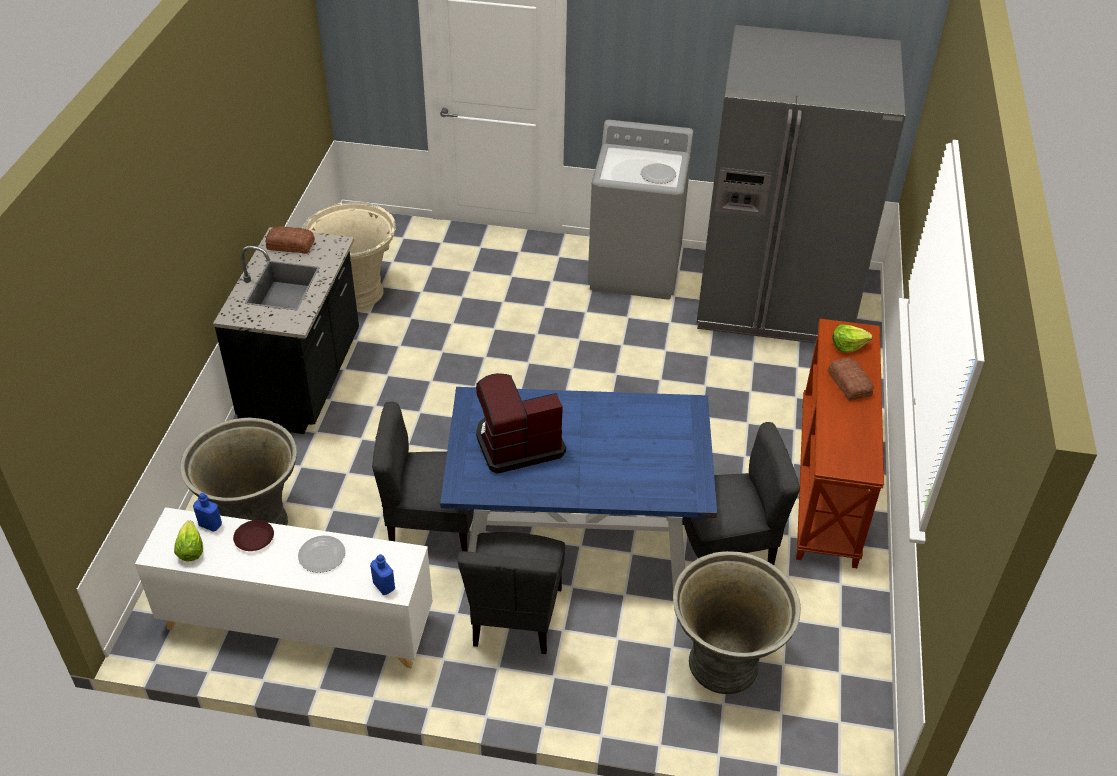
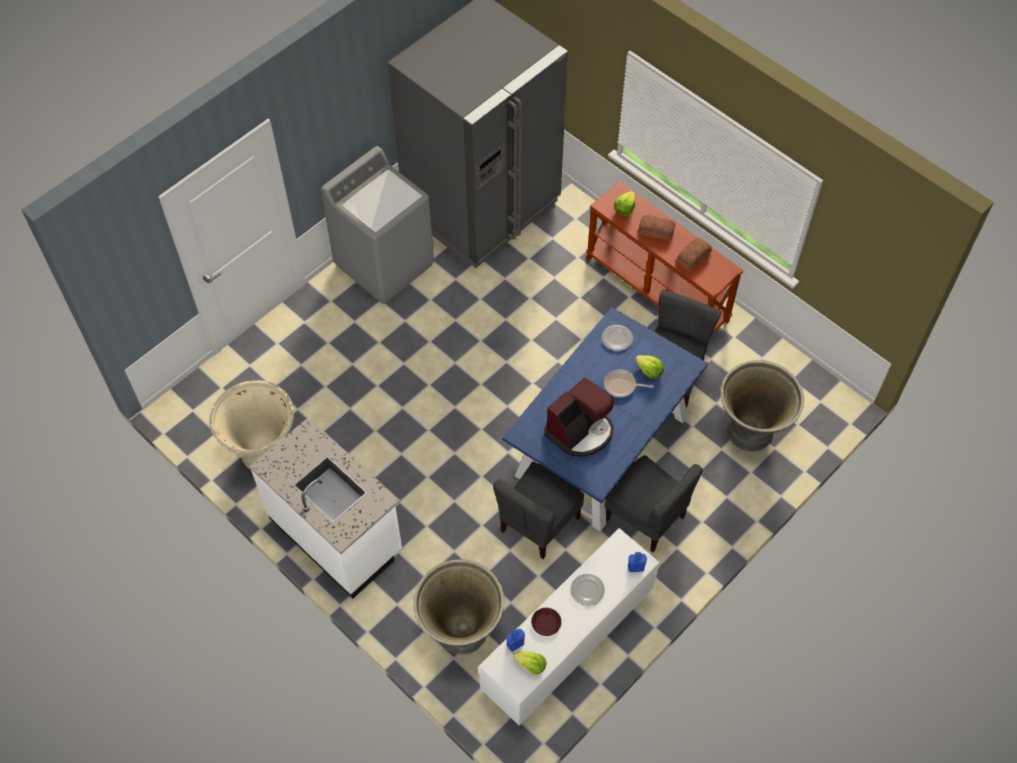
camera: 55 degrees left, 15 degrees up
(290, 244) = (284, 462): bread -> bread (692, 256)
(304, 380) = (337, 534): black counter -> white counter
(517, 443) = (580, 431): coffee machine -> coffee machine turned 150 degrees counterclockwise
(610, 450) = (622, 385): none -> frying pan
(653, 465) = (649, 371): none -> lettuce
(657, 175) = (399, 197): plate -> plate (616, 339)

